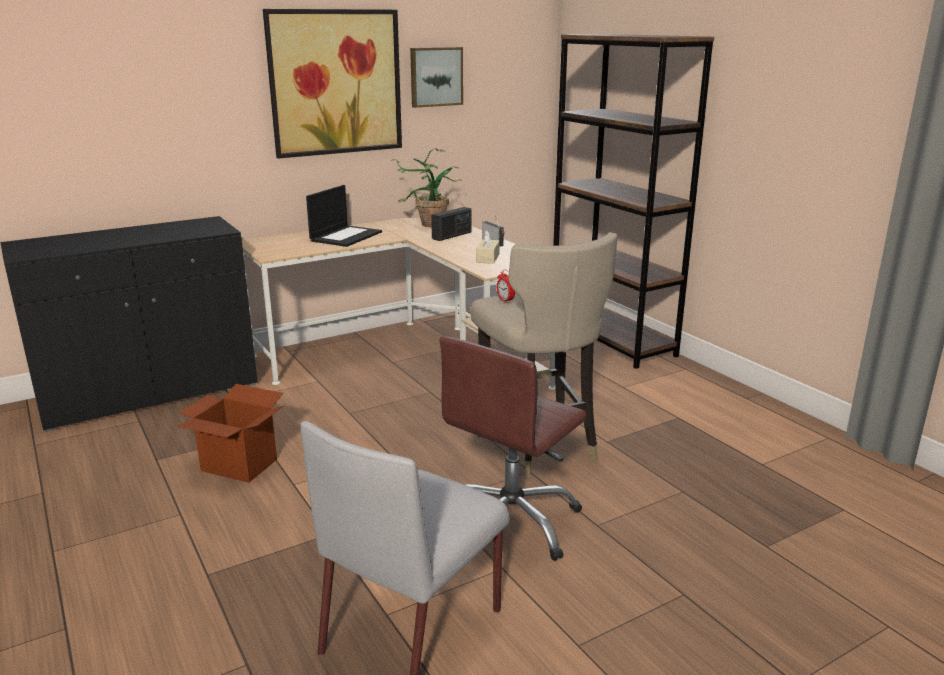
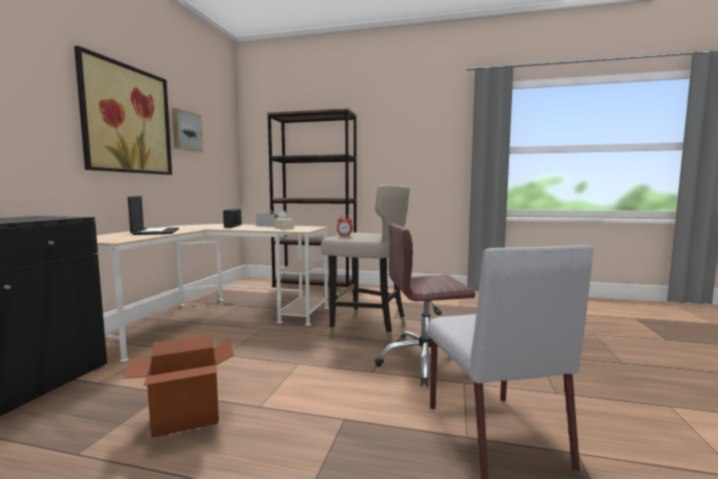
camera: 45 degrees left, 15 degrees down
(427, 225) = (202, 225): potted plant -> none
(511, 522) = (425, 363): brown office chair -> brown office chair turned 90 degrees clockwise

